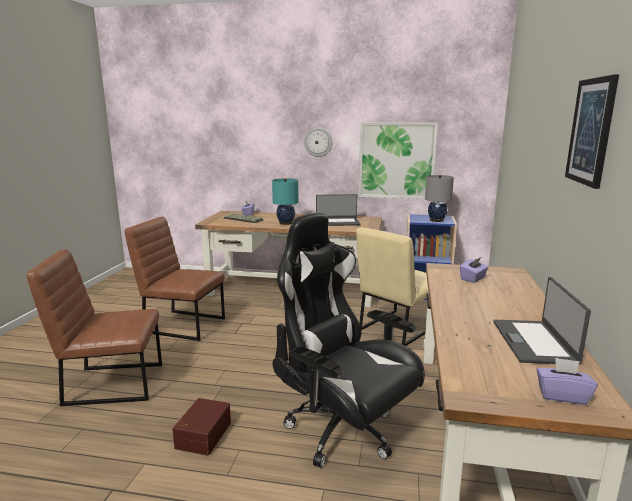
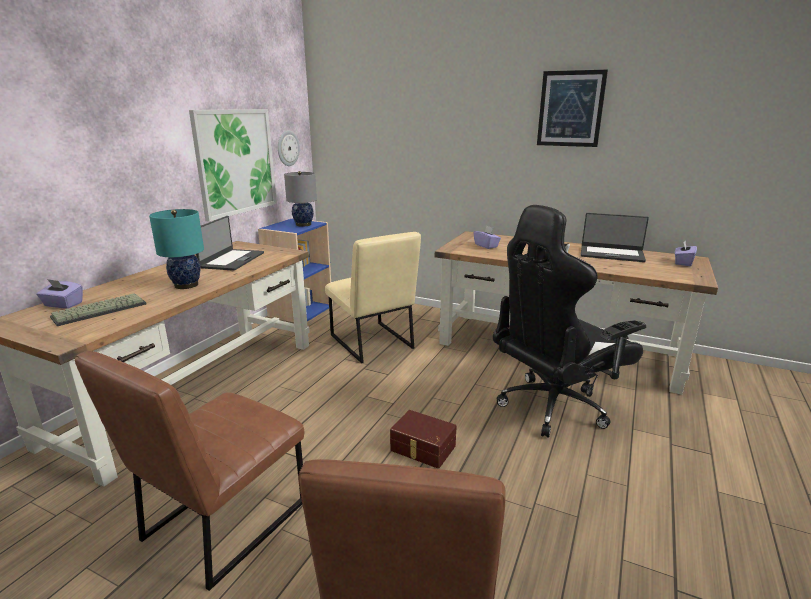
camera: 75 degrees left, 5 degrees up
(202, 435) = (562, 503): brown storage box -> brown storage box (422, 449)
(318, 142) = (137, 146): wall clock -> wall clock (287, 148)

